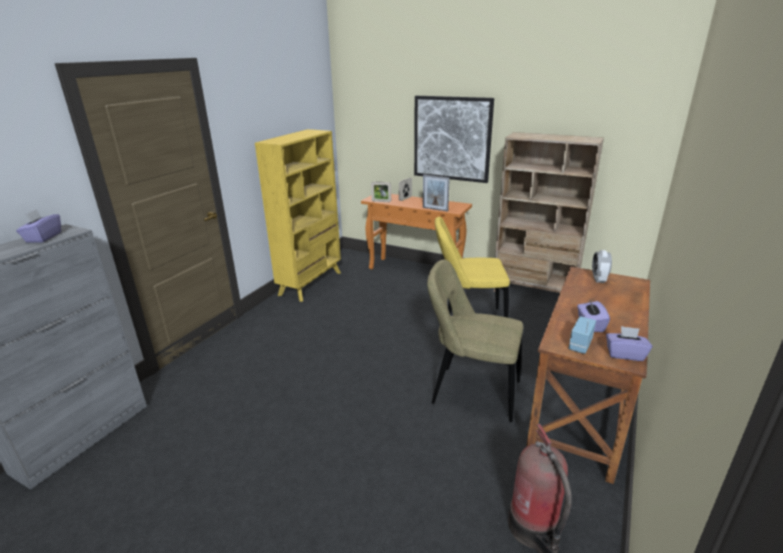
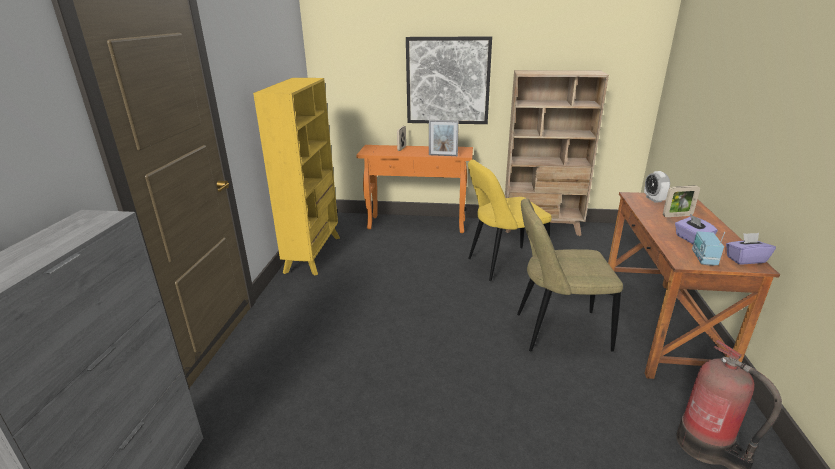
camera: 20 degrees left, 0 degrees up
(43, 237) = (70, 230): purple tissue box -> none
(381, 201) = (379, 153): picture frame -> picture frame (677, 215)

